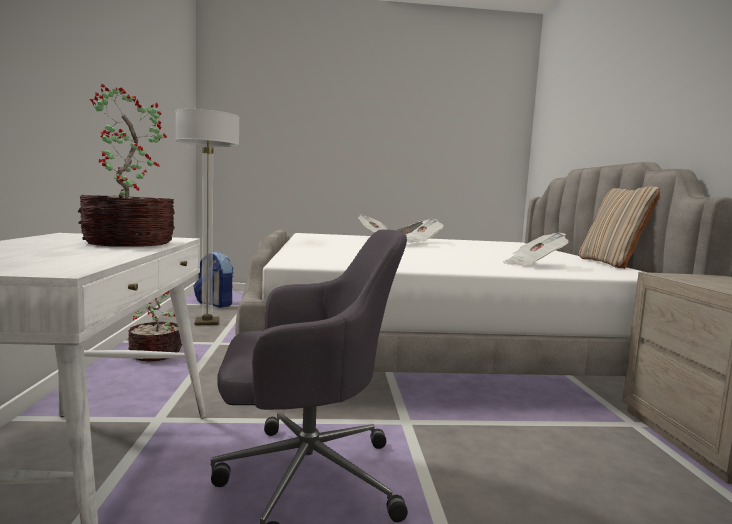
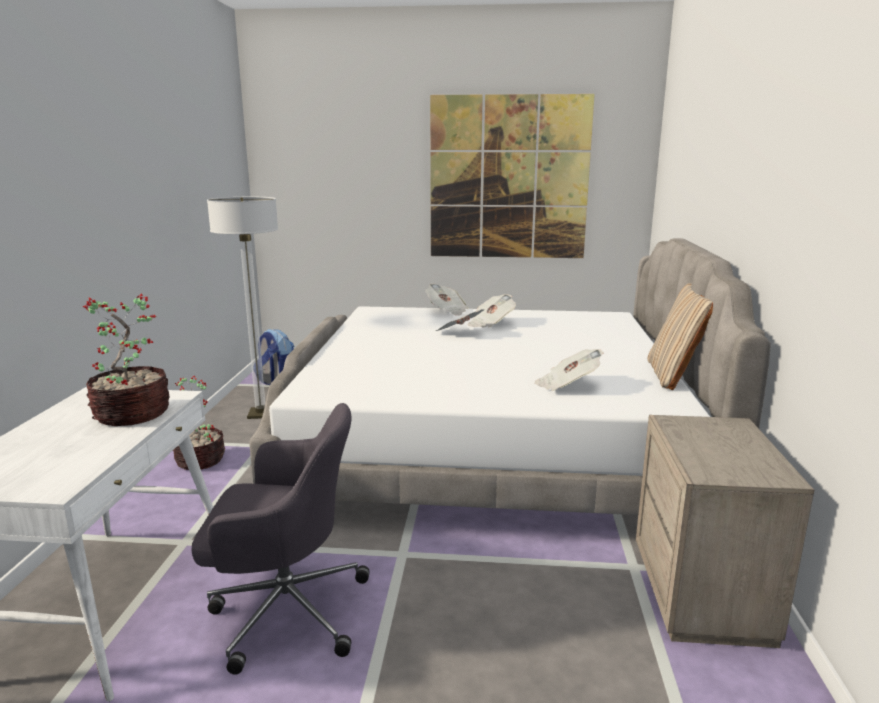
camera: 10 degrees right, 10 degrees up
(418, 138) = (508, 178): none -> picture

